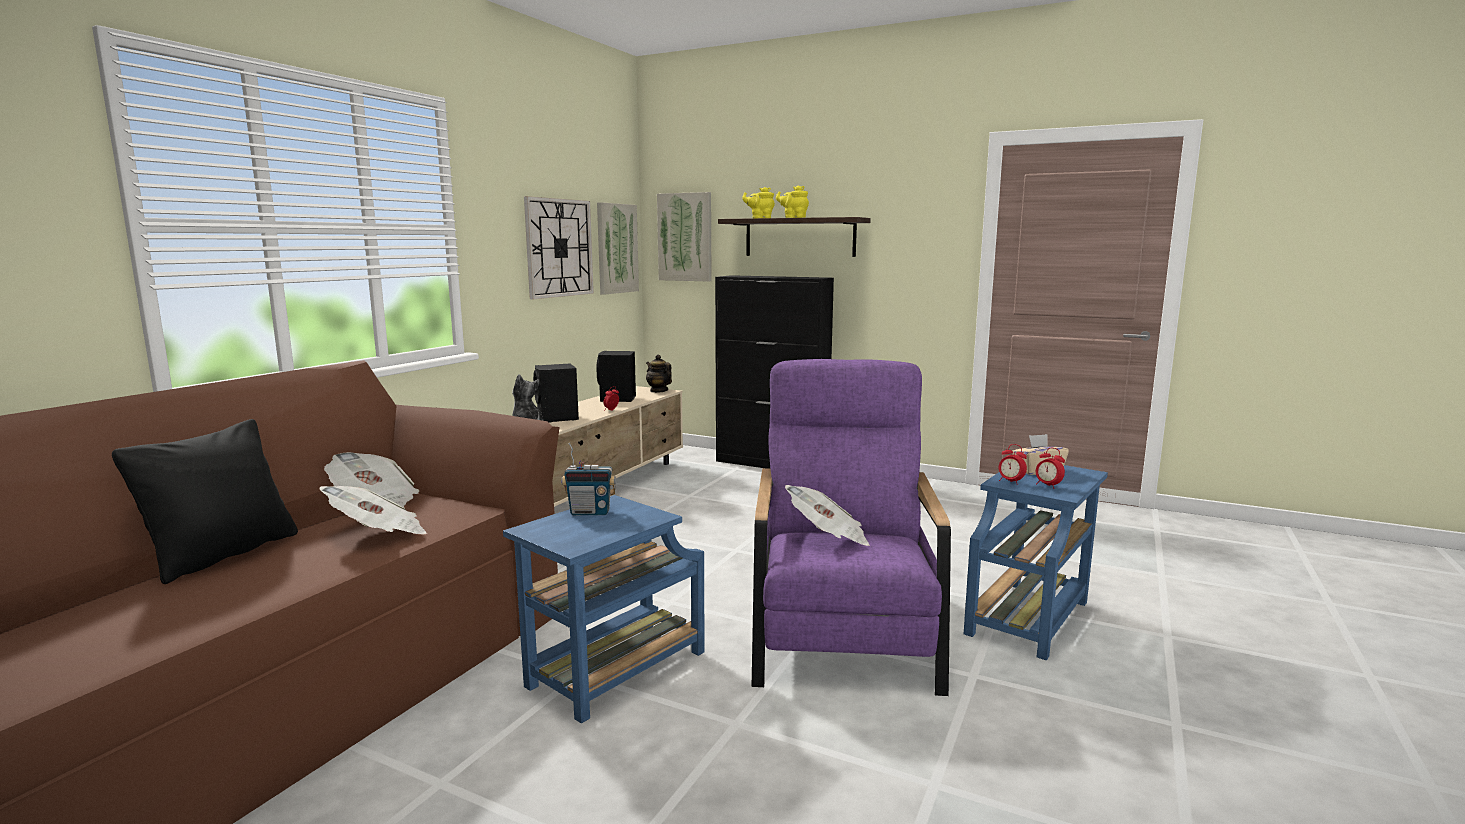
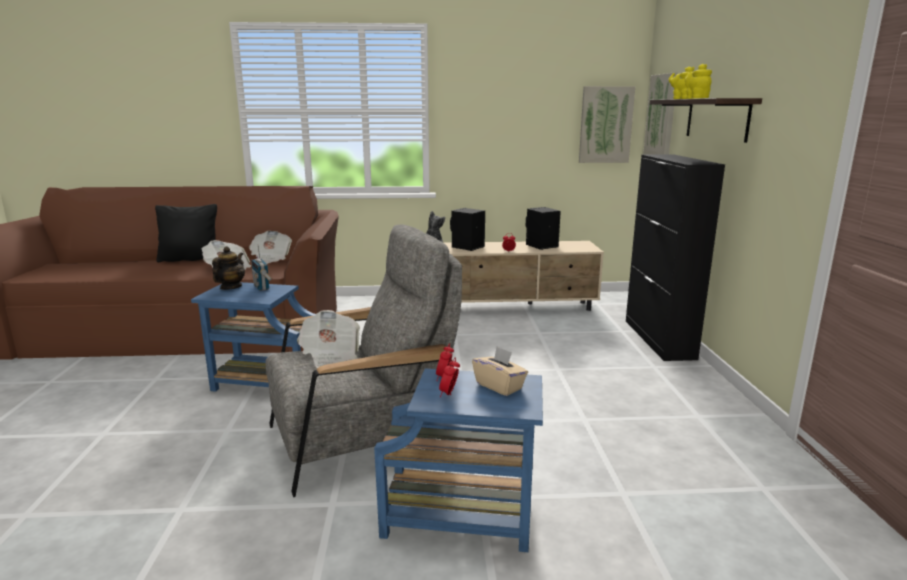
camera: 60 degrees right, 5 degrees up
(559, 248) = (532, 124): wall clock -> none
(658, 391) = (587, 248): teapot -> teapot (230, 287)
(843, 630) = (366, 437): purple armchair -> grey armchair

